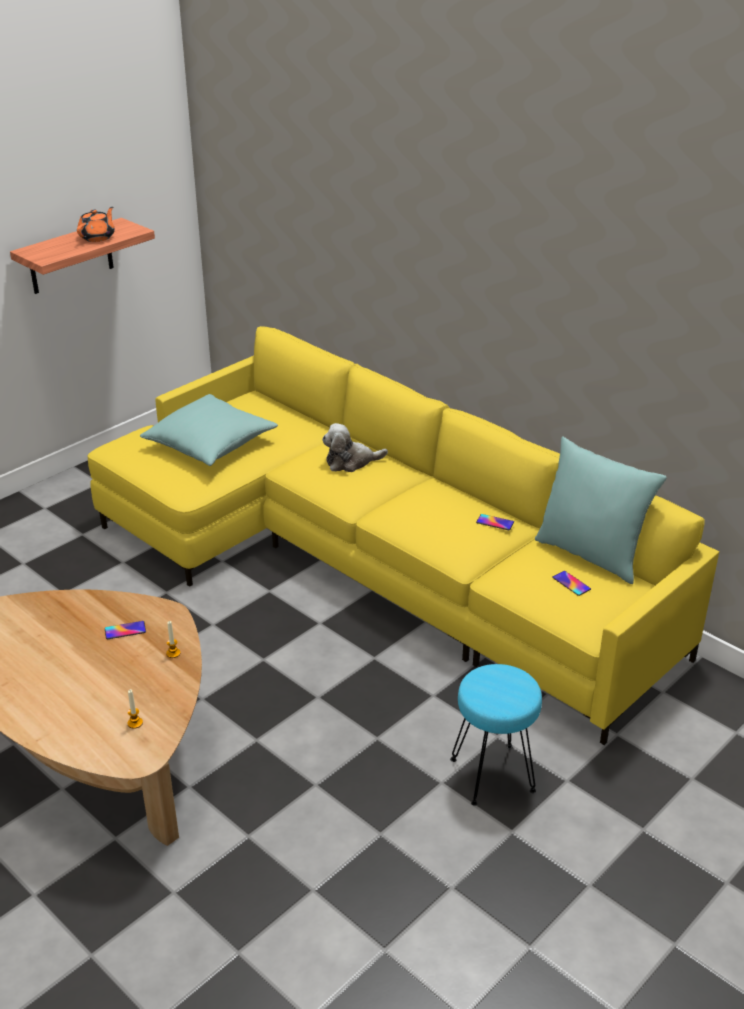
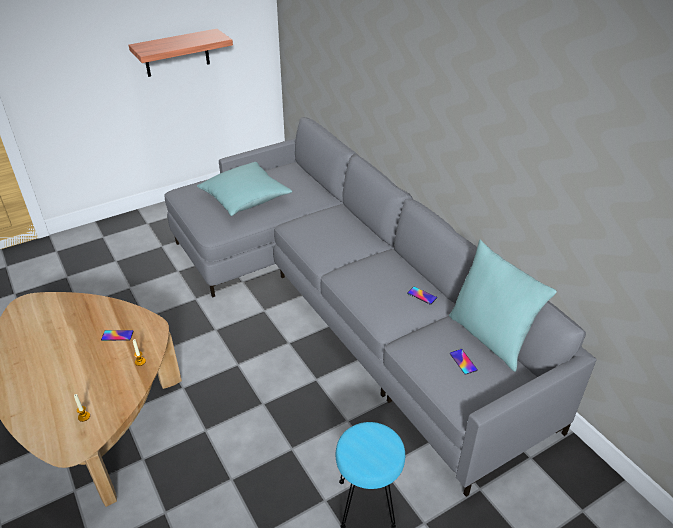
camera: 15 degrees right, 5 degrees up
(97, 237) = (191, 40): orange teapot -> none
(351, 462) = (335, 227): plush toy -> none
(371, 563) = (344, 301): yellow sofa -> grey sofa

